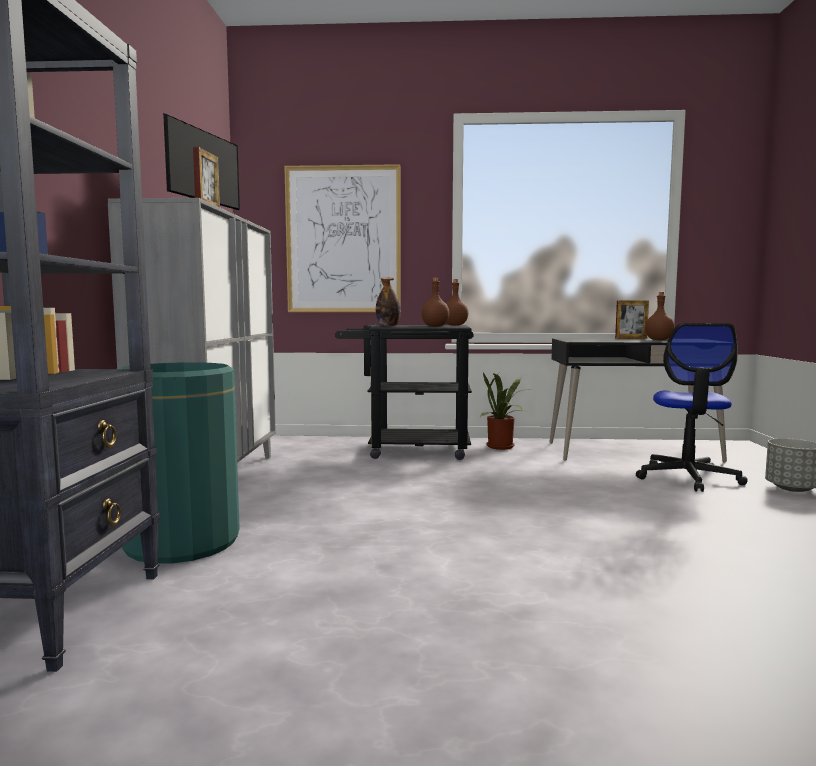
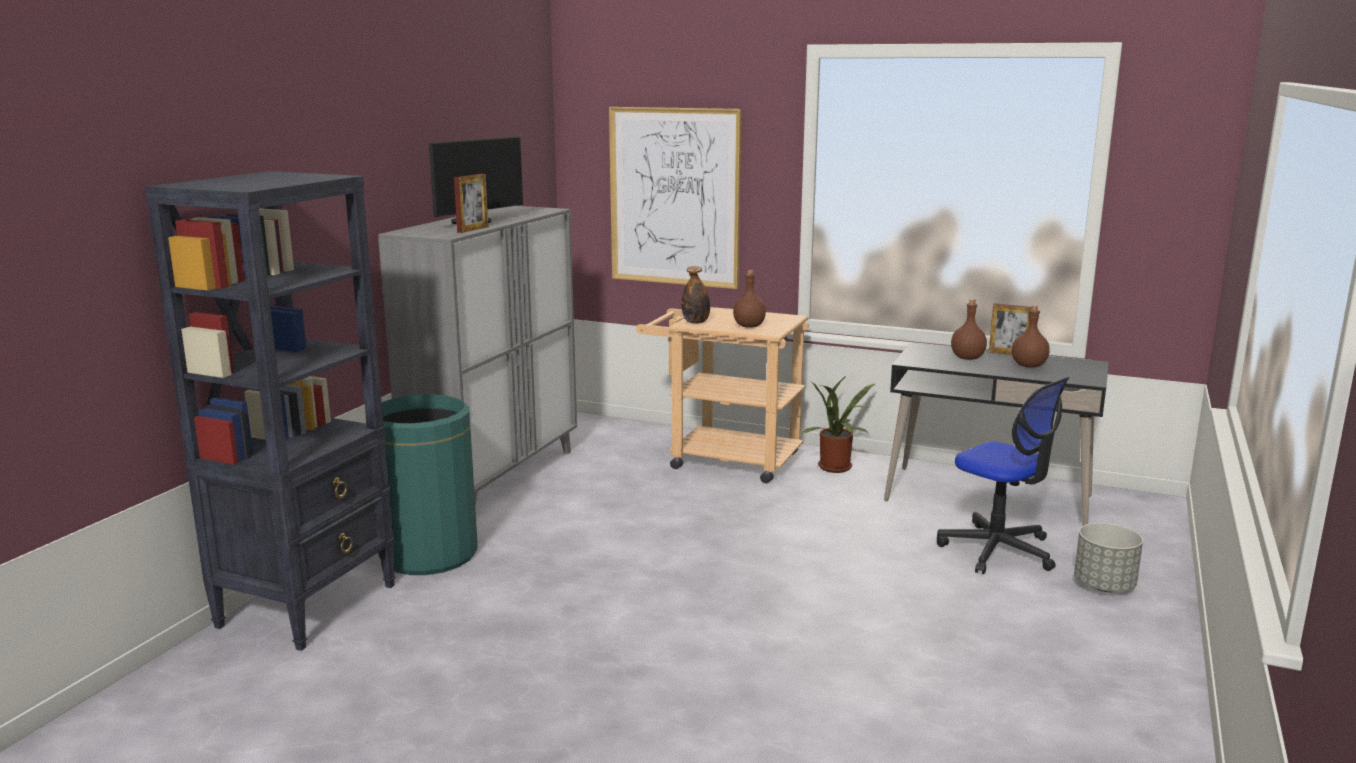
camera: 20 degrees right, 10 degrees up
(408, 450) = (723, 459): black cart -> beige cart
(455, 325) = (785, 319): brown bottle -> brown bottle (967, 358)
(688, 478) = (998, 550): office chair -> office chair turned 75 degrees counterclockwise

